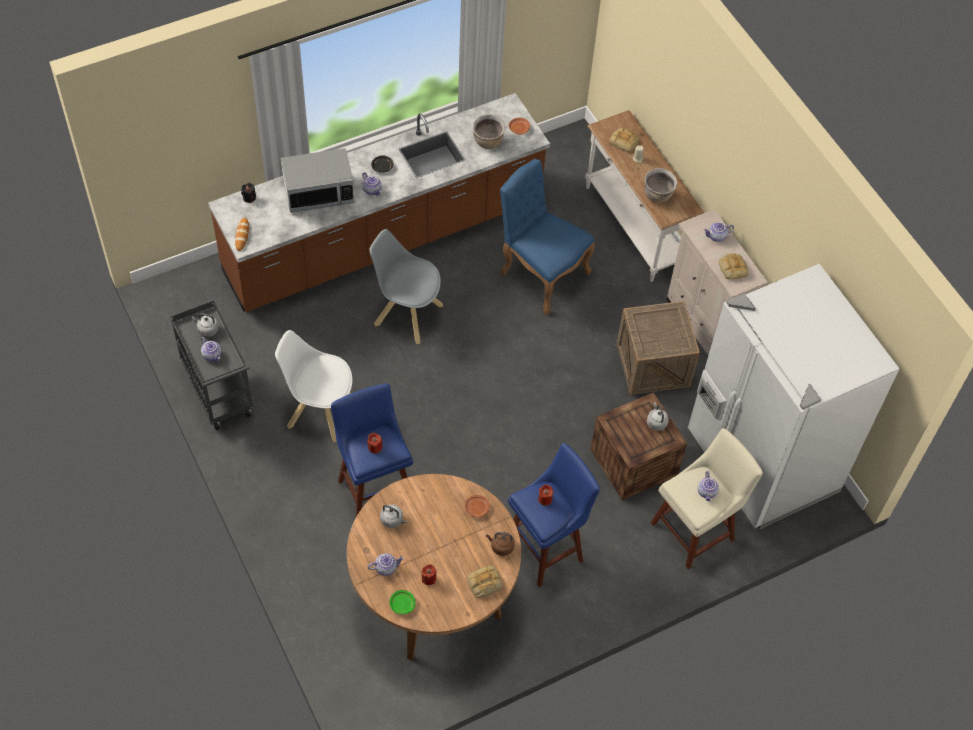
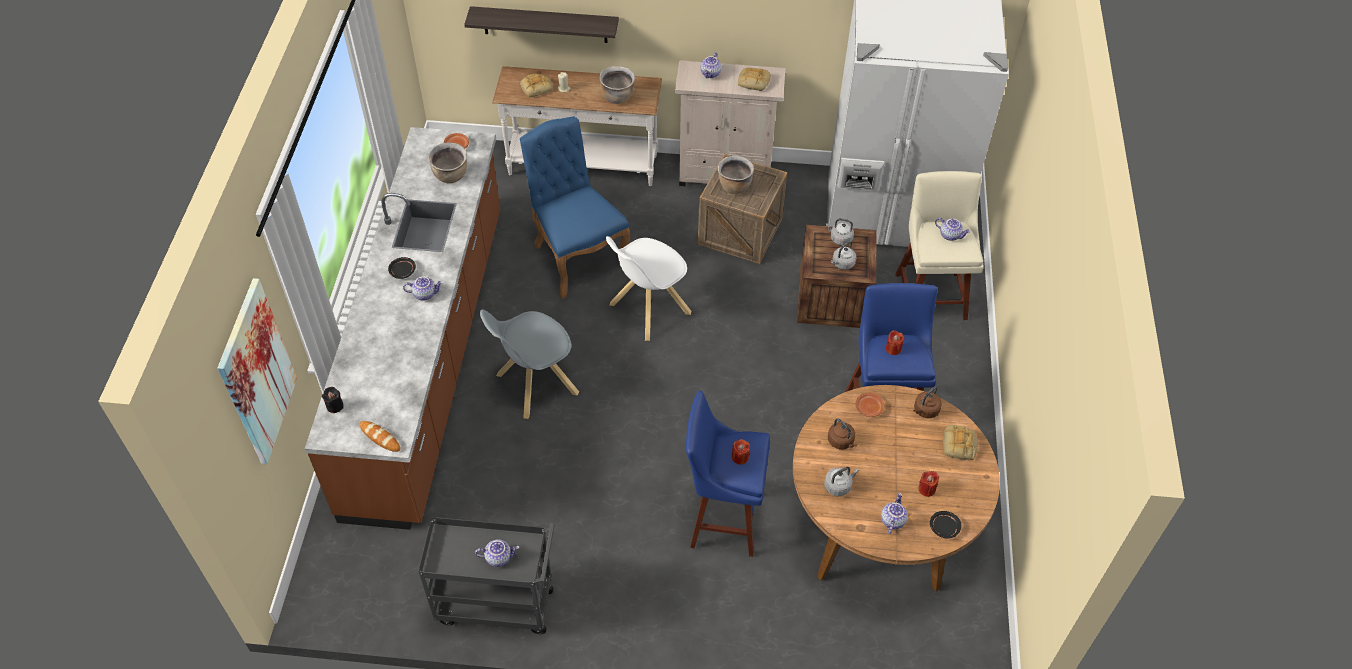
camera: 55 degrees left, 5 degrees down
(204, 134) = (257, 373): none -> picture
(207, 329) = (460, 546): grey kettle -> grey kettle (842, 264)
(319, 192) = (386, 340): microwave -> none
(319, 411) = (593, 521): white chair -> white chair (647, 309)
(402, 604) = (944, 527): green plate -> black plate
(433, 504) = (841, 441): none -> brown kettle
(541, 274) = (578, 257): blue chair -> blue chair turned 75 degrees clockwise
(655, 325) = (734, 186): none -> brown cooking pot
(658, 104) = (545, 24): none -> shelf

